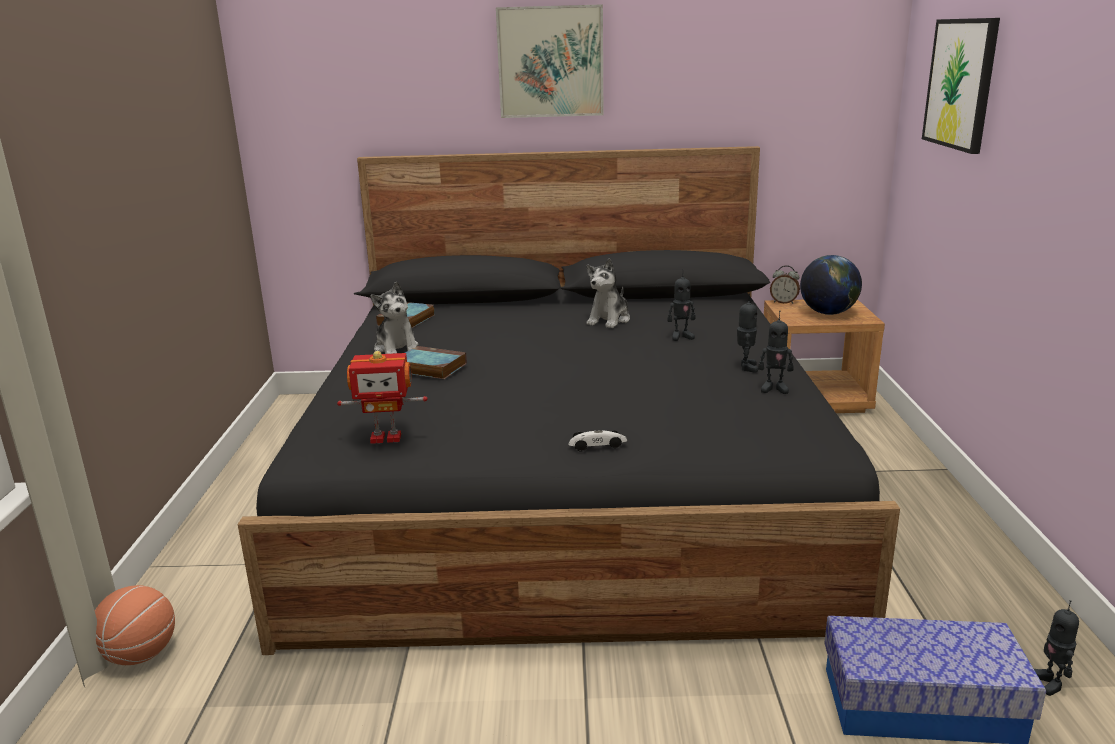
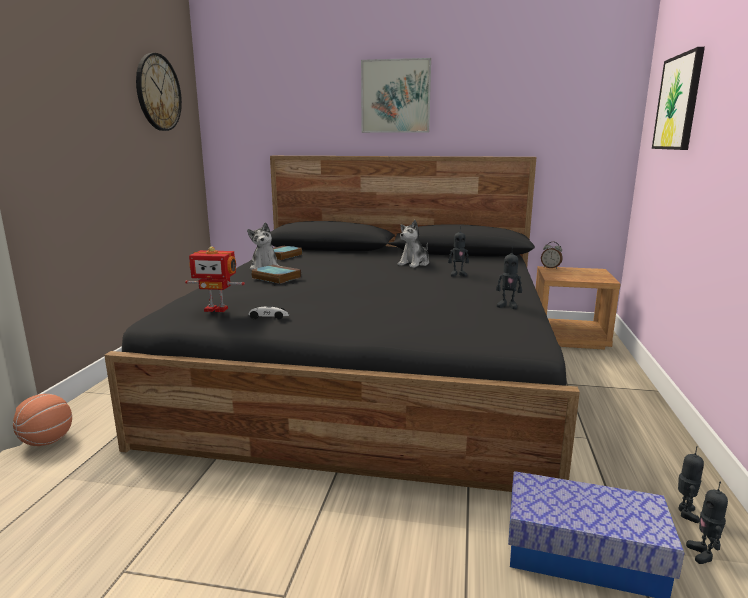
camera: 10 degrees right, 5 degrees down
(183, 75) = (158, 92): none -> wall clock
(598, 445) = (357, 326): toy car -> toy car (269, 317)
(746, 367) = (494, 293): toy robot -> toy robot (684, 513)
(828, 313) = (580, 275): globe -> none

